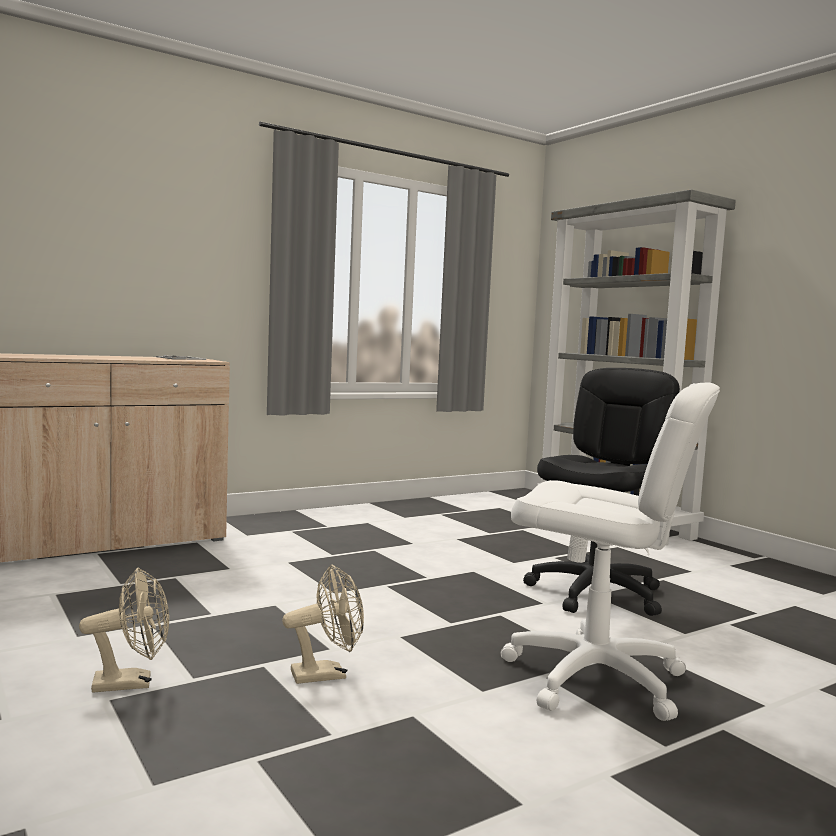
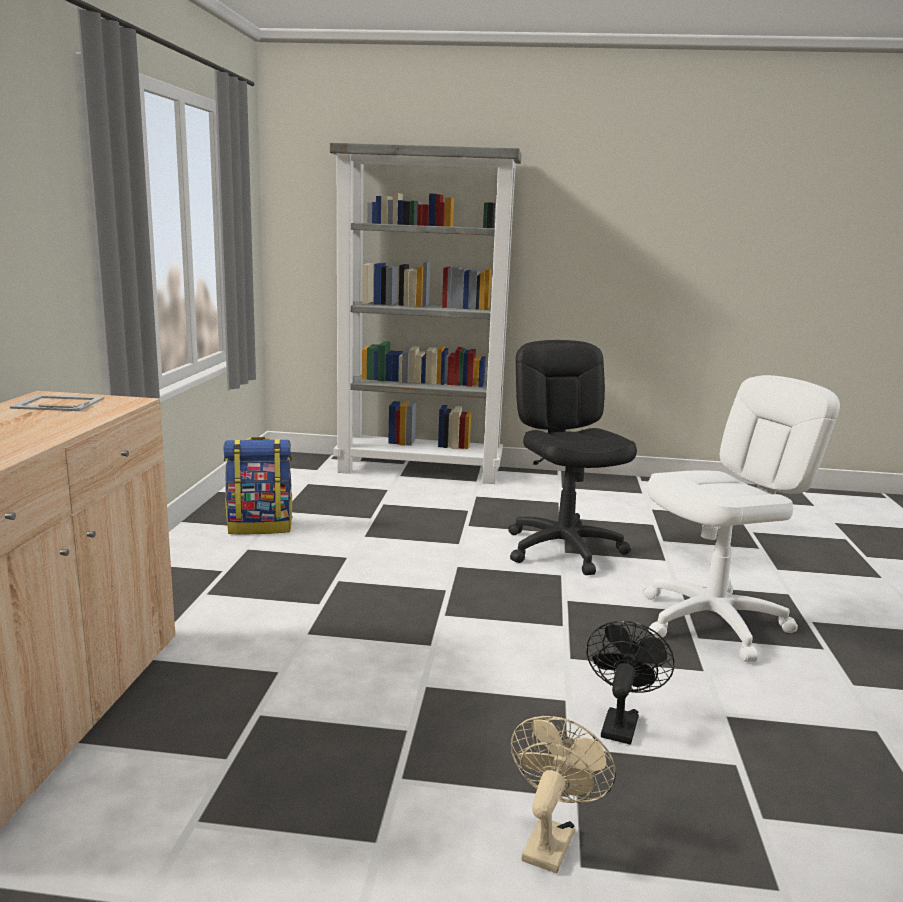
camera: 50 degrees left, 10 degrees up
(327, 674) = (620, 722): beige fan -> black fan
(405, 516) = (260, 526): none -> backpack

